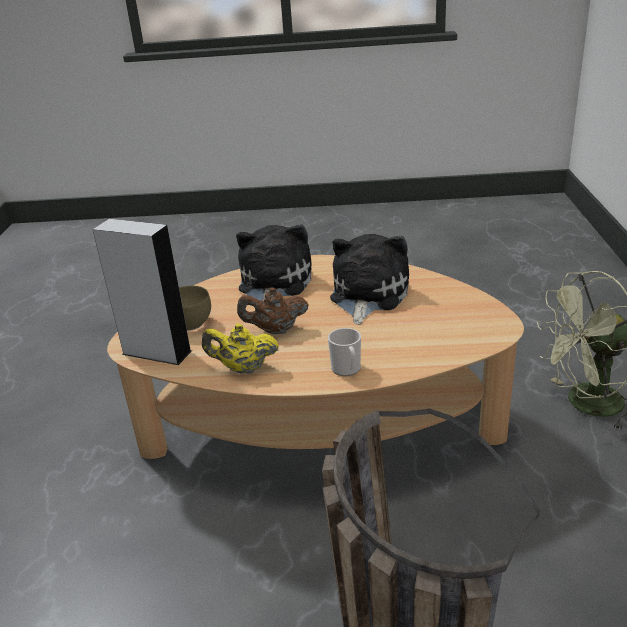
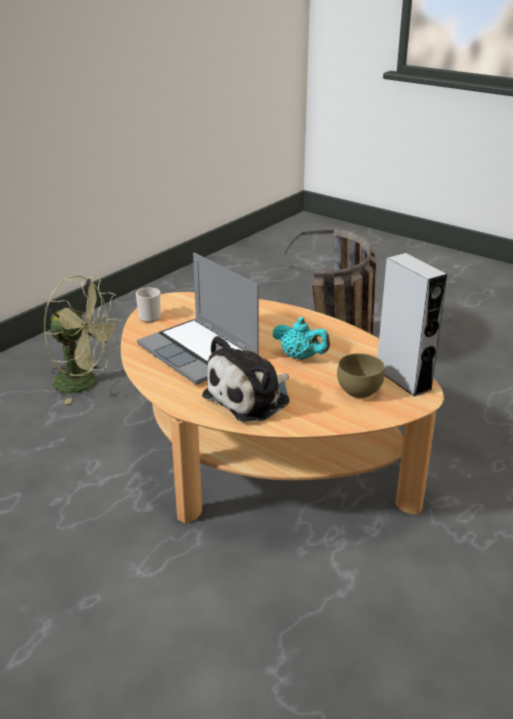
camera: 145 degrees left, 0 degrees up
(243, 368) = (350, 342): yellow teapot -> none
(275, 330) = (300, 357): brown teapot -> turquoise teapot
(347, 370) = (288, 316): mug -> mug (151, 316)
(367, 295) = (200, 353): plush toy -> laptop

